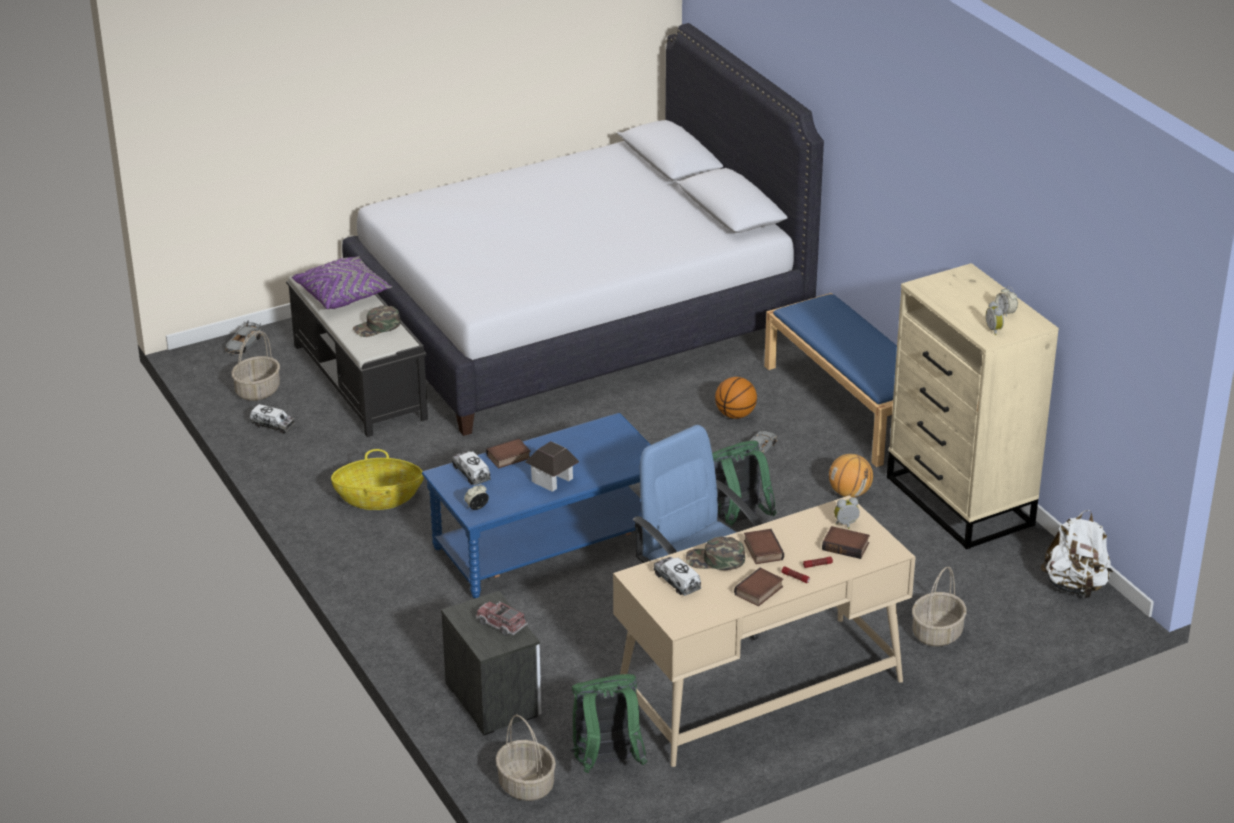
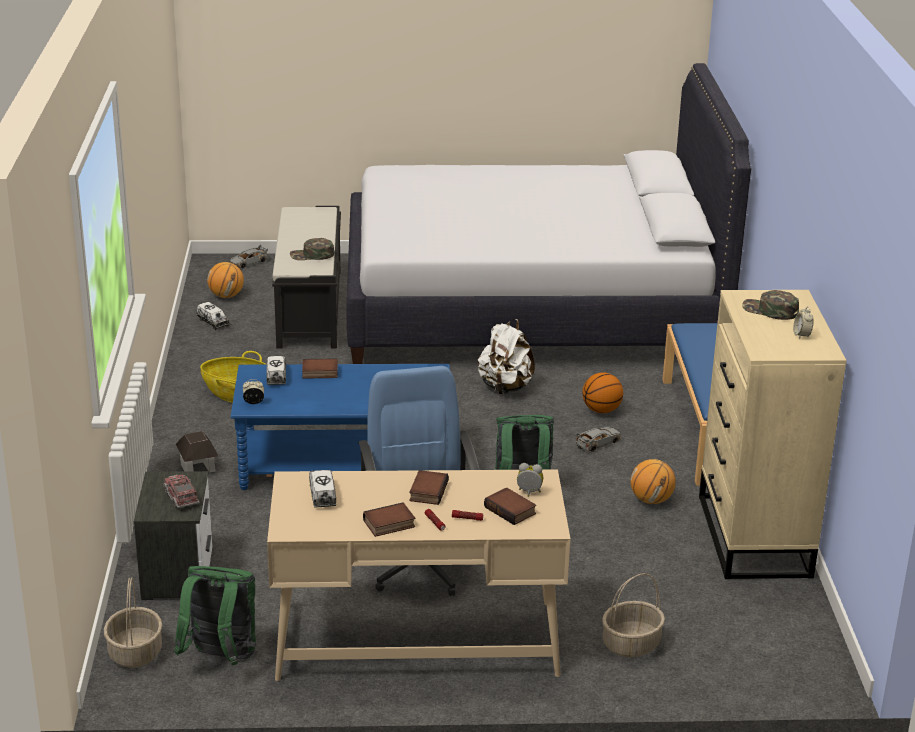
camera: 25 degrees right, 5 degrees down
(258, 390) = (226, 296): basket -> basketball
(343, 294) = (310, 227): purple pillow -> none
(552, 480) = (338, 398): toy house -> toy house (198, 467)
(715, 560) = (376, 487): green cap -> green cap (770, 310)
(995, 330) = (776, 346): alarm clock -> none
(1075, 586) = (811, 645): white backpack -> white backpack (505, 387)

